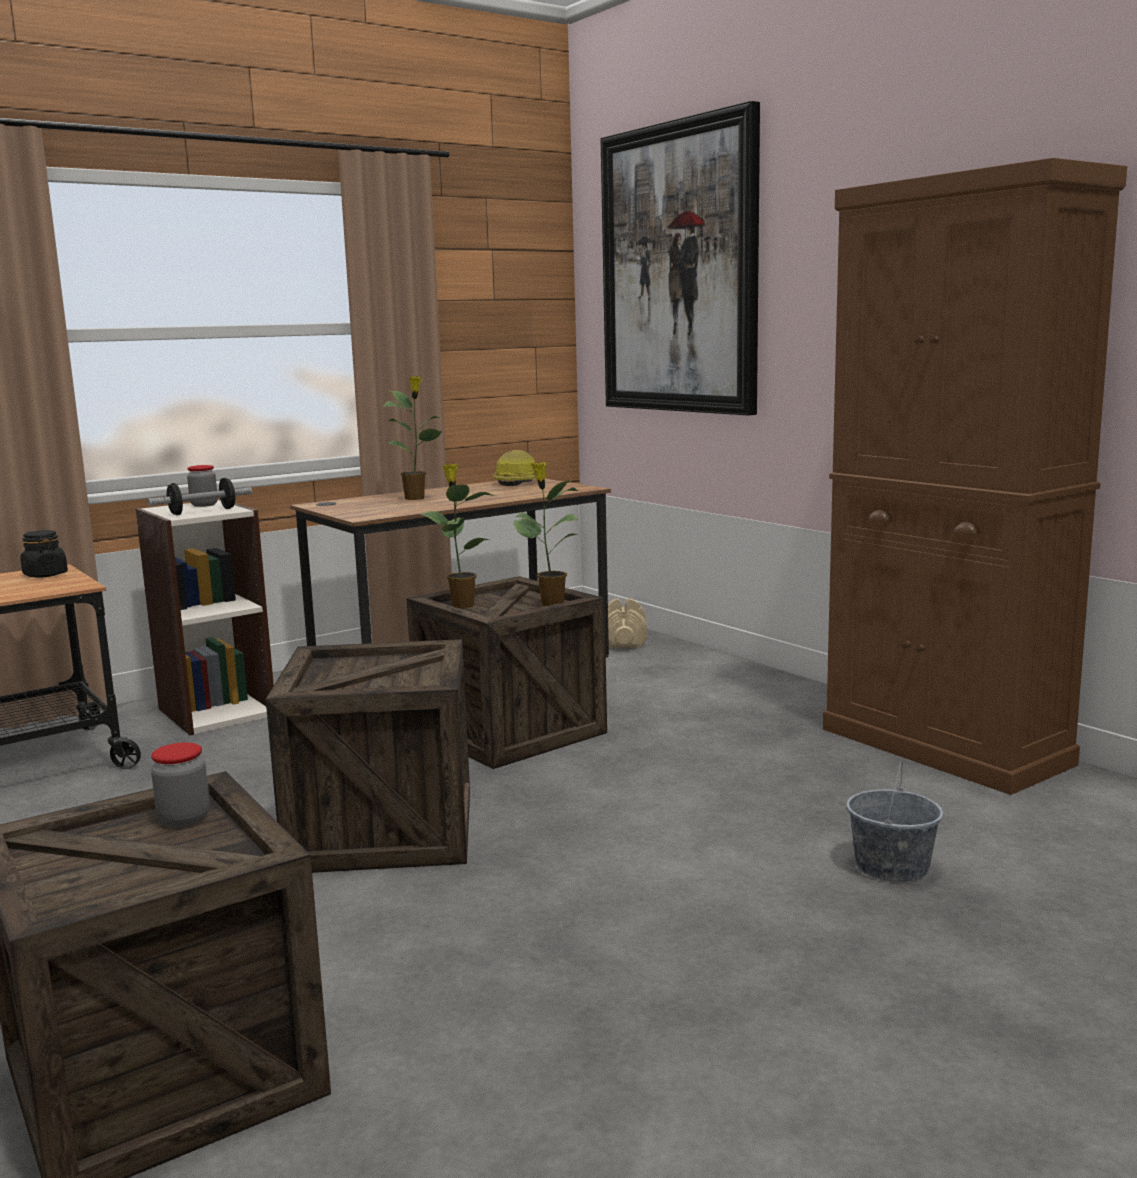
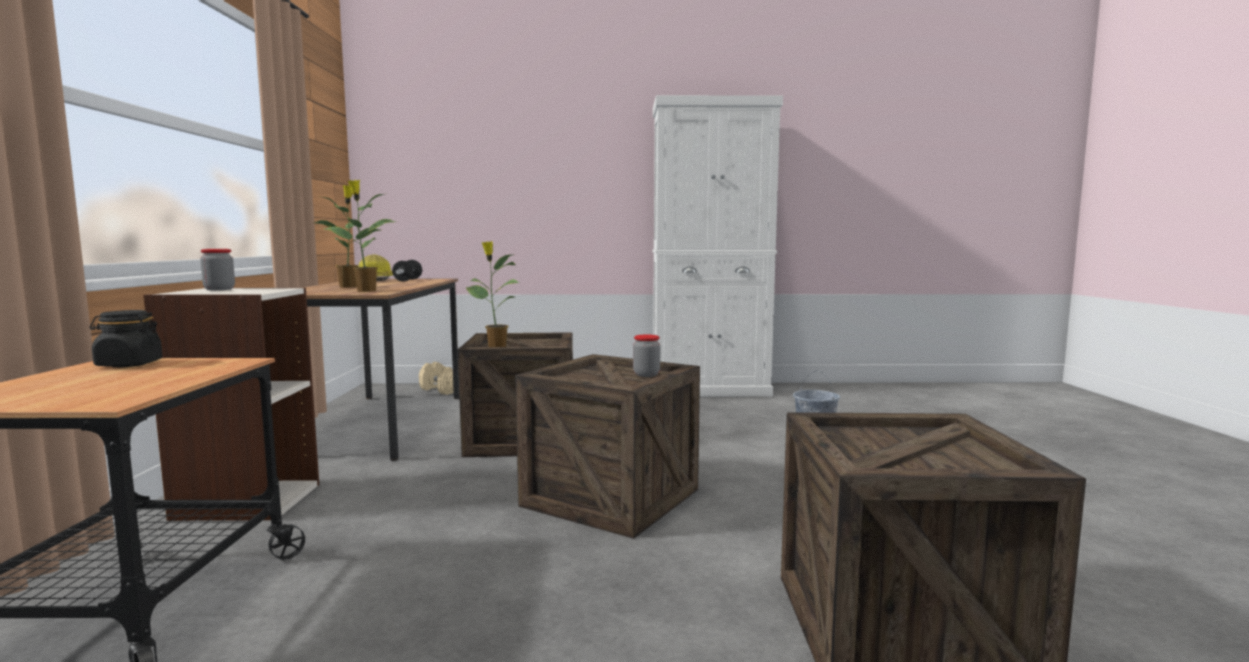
camera: 55 degrees left, 5 degrees down
(184, 819) = (853, 434): jar -> jar (646, 374)
(202, 512) = (255, 290): dumbbell -> dumbbell (408, 280)
(550, 604) = (545, 340): potted plant -> potted plant (365, 291)
(679, 269) = (466, 136): picture -> none
(944, 746) = (710, 390): brown cabinet -> white cabinet

